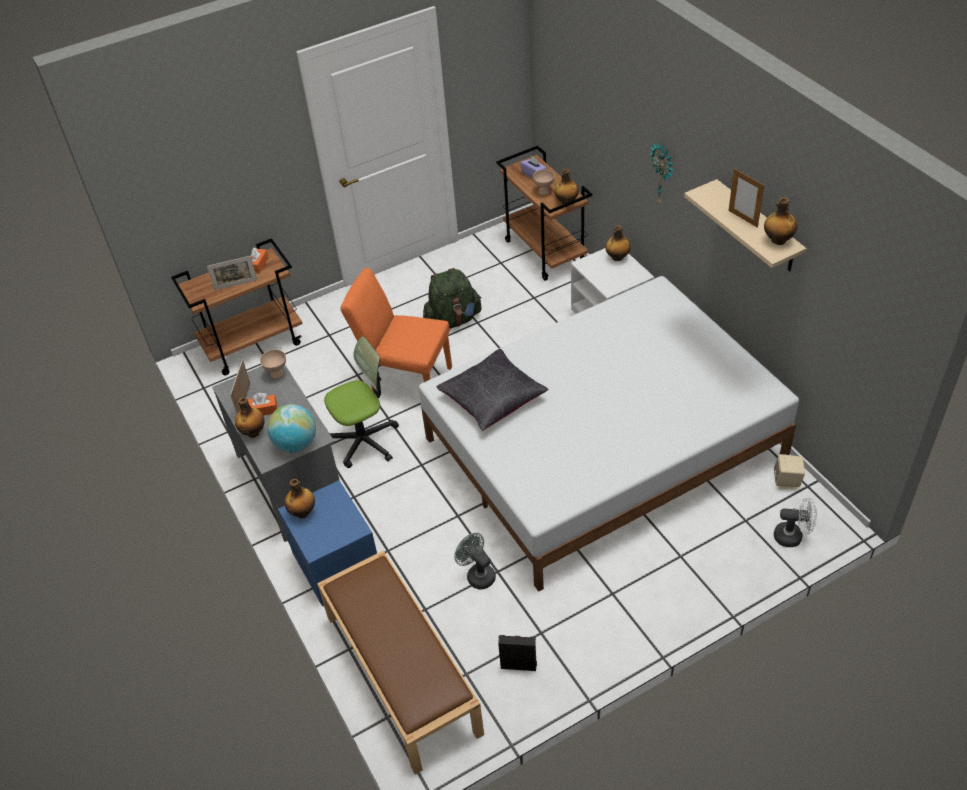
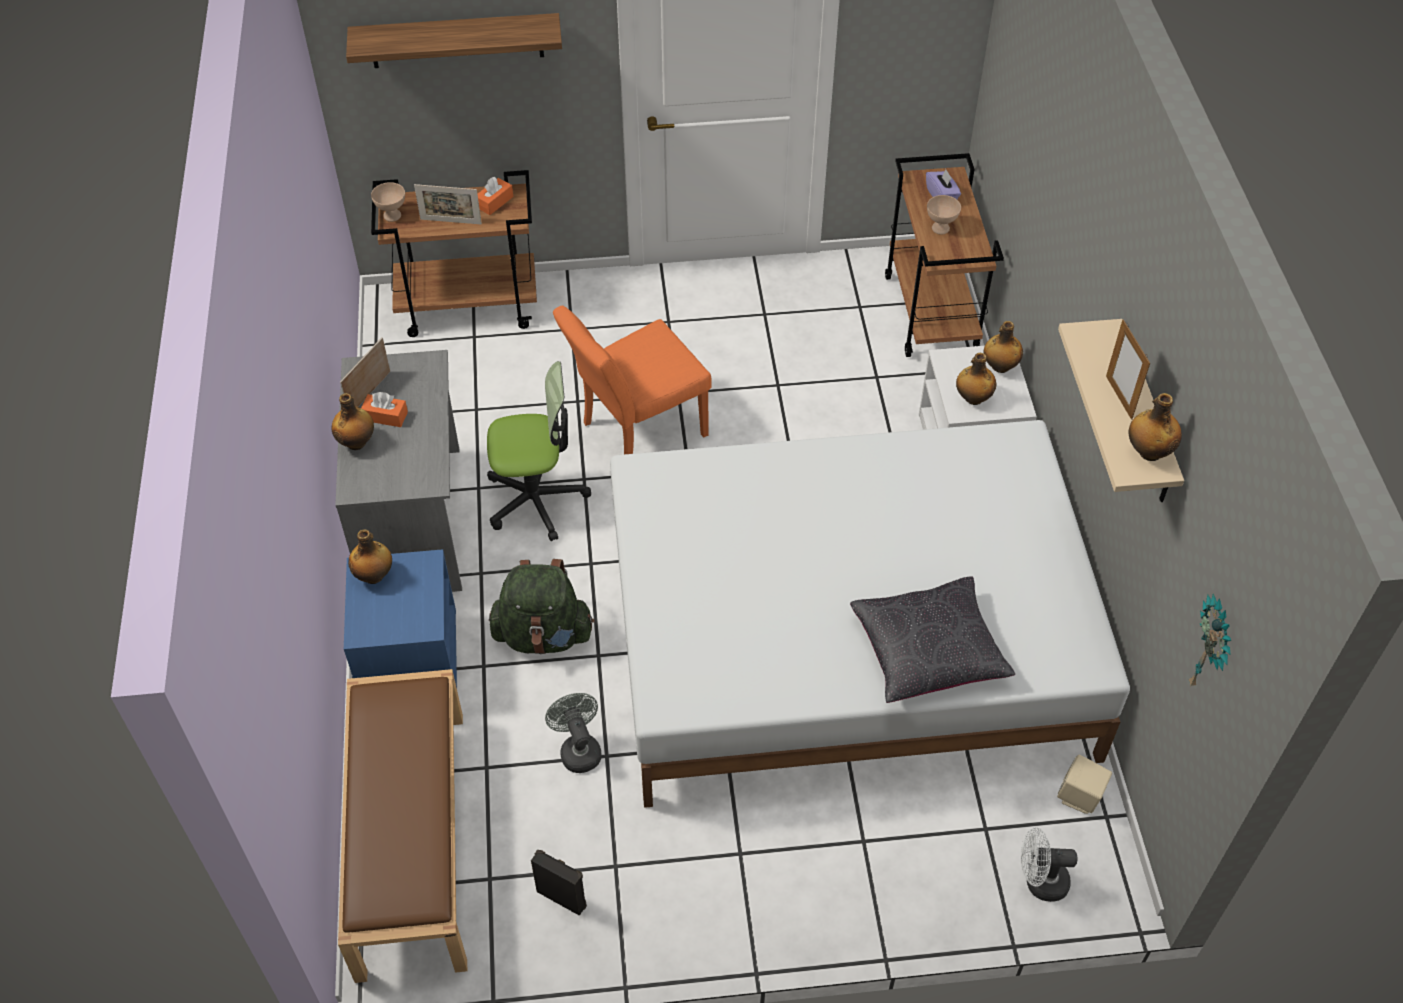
camera: 20 degrees right, 5 degrees up
(210, 160) = (456, 40): none -> shelf
(277, 374) = (431, 371): beige bowl -> beige bowl (393, 216)
(296, 444) = (400, 480): globe -> none
(405, 380) = (636, 432): orange chair -> orange chair turned 75 degrees counterclockwise
(453, 319) = (747, 368): green backpack -> green backpack (543, 635)
(492, 398) = (696, 514): black pillow -> black pillow (928, 651)
(566, 202) = (963, 256): bottle -> bottle (973, 398)
(663, 174) = (1075, 275): wall clock -> wall clock (1213, 648)
(793, 536) = (1039, 882): white fan -> white fan turned 150 degrees clockwise

